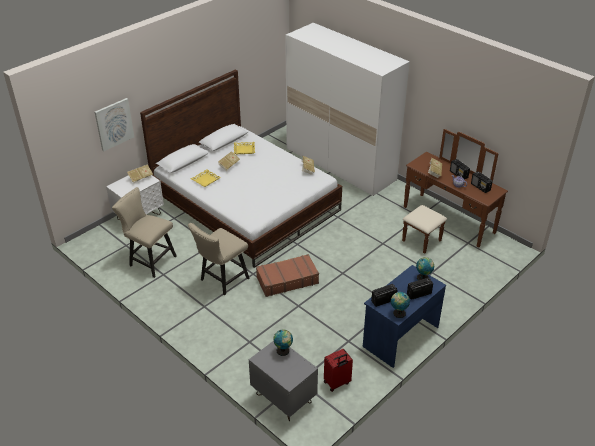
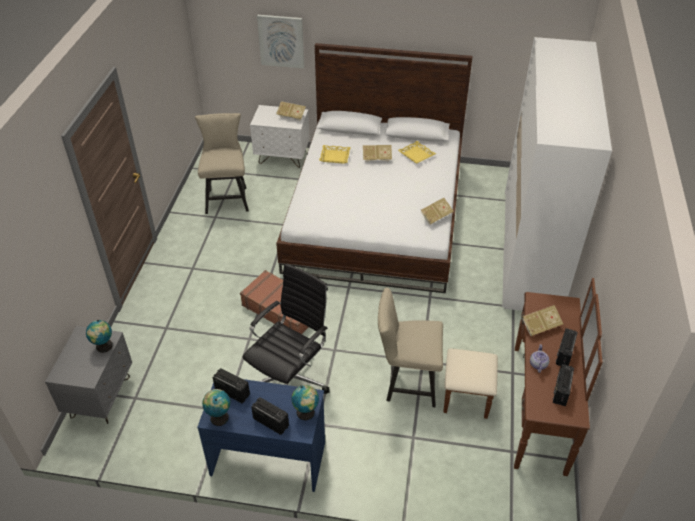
camera: 55 degrees right, 5 degrees up
(222, 280) = (239, 260): beige chair -> beige chair (406, 383)
(337, 383) = (151, 433): red suitcase -> none
(349, 302) = (290, 380): none -> black office chair

